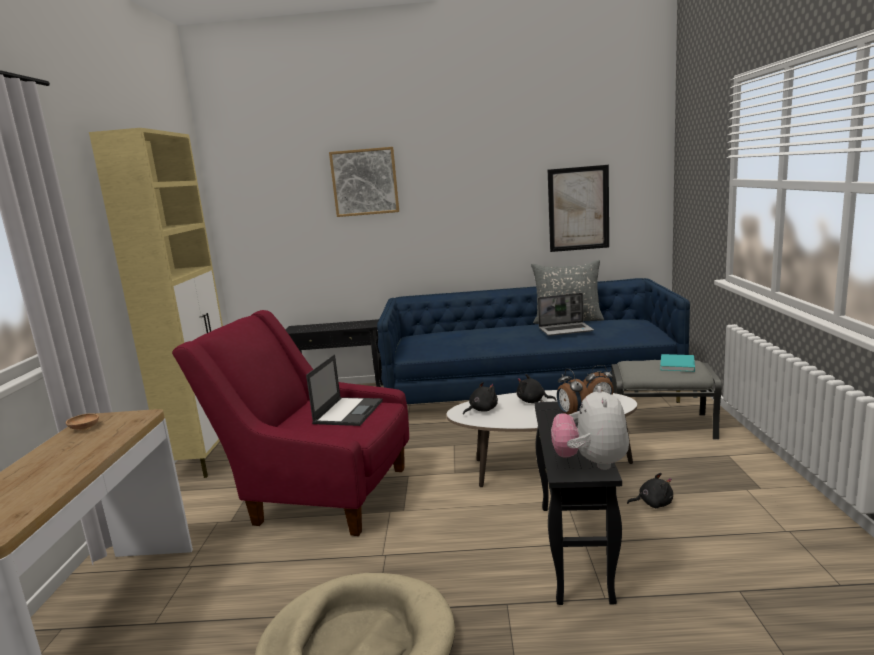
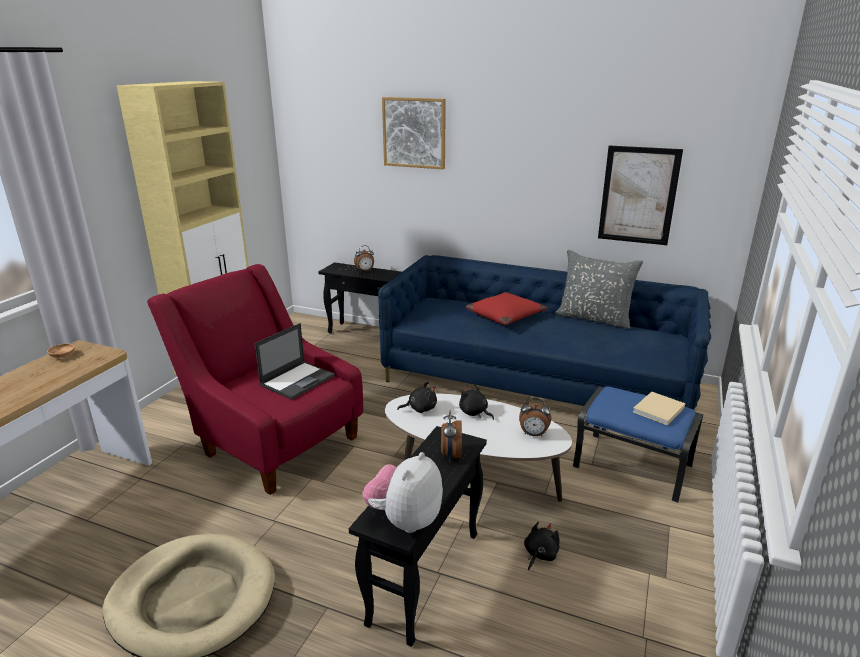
camera: 20 degrees right, 10 degrees up
(329, 326) = (365, 271): none -> alarm clock
(492, 332) = (505, 316): none -> red pillow
(566, 330) = (577, 333): laptop -> none
(653, 503) = (539, 554): black plush toy -> black plush toy turned 75 degrees counterclockwise
(662, 426) = (633, 466): grey ottoman -> blue ottoman
(677, 365) = (658, 410): turquoise book -> beige book

